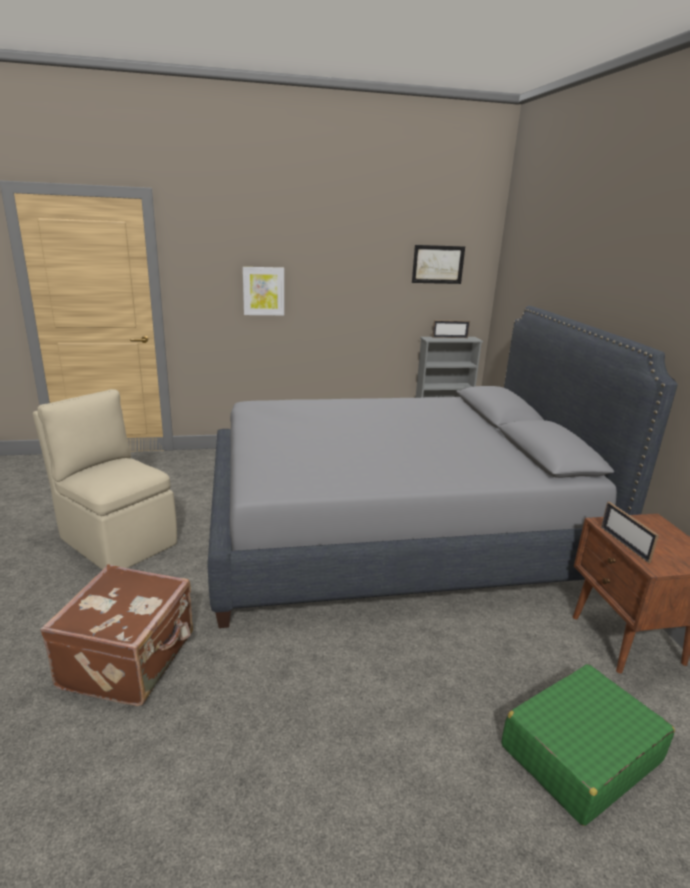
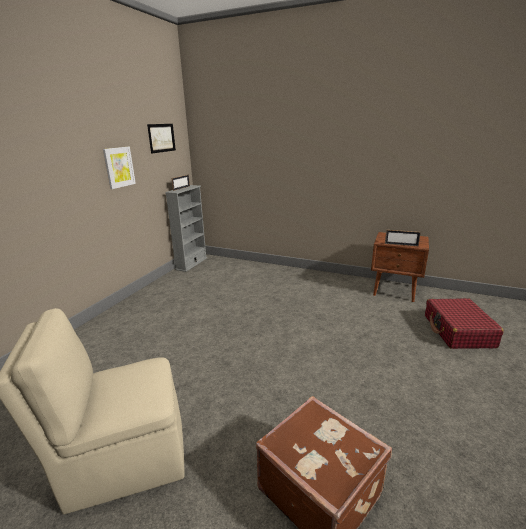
camera: 55 degrees left, 0 degrees up
(263, 291) = (52, 178): picture -> picture (119, 167)
(393, 533) = (265, 312): grey bed -> none
(580, 753) = (458, 331): green suitcase -> red suitcase

